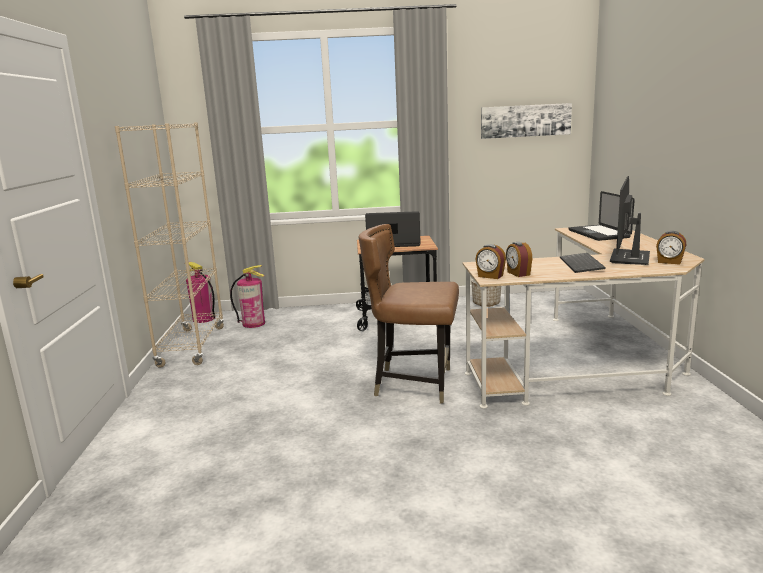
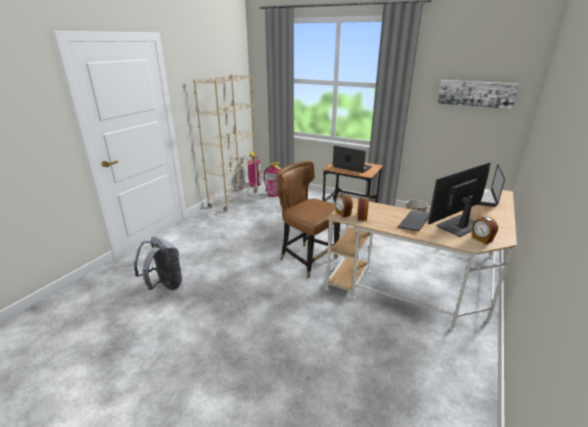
camera: 30 degrees right, 10 degrees up
(219, 496) = (164, 285): none -> grey backpack

